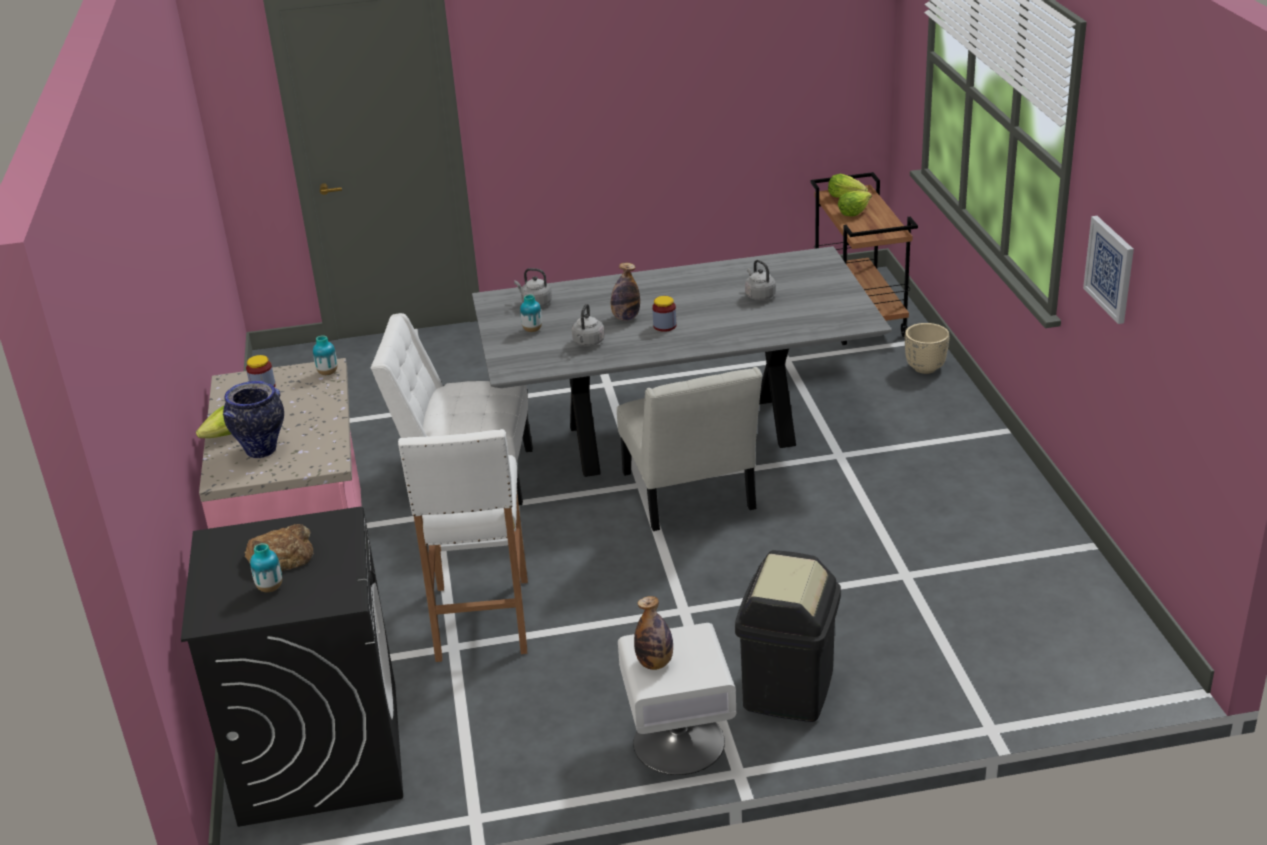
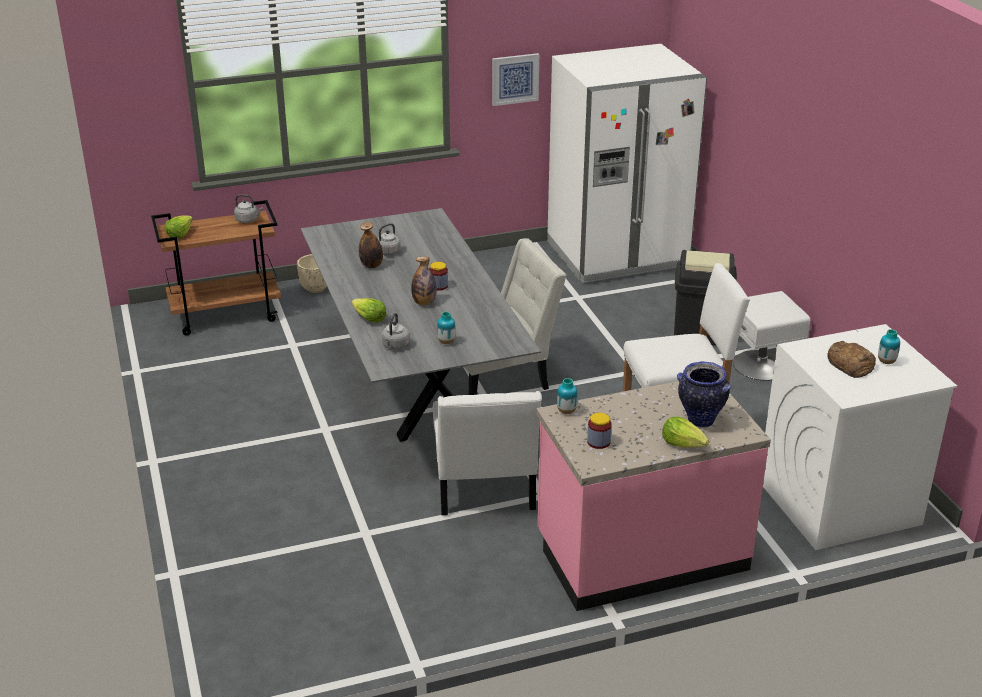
camera: 100 degrees left, 0 degrees up
(319, 751) = (838, 503): black washing machine -> white washing machine
(588, 343) = (468, 315): grey kettle -> grey kettle (248, 220)
(655, 663) = (776, 313): bottle -> bottle (371, 265)
(853, 212) = (213, 231): lettuce -> lettuce (369, 318)
(1060, 630) = (617, 255): none -> white fridge

